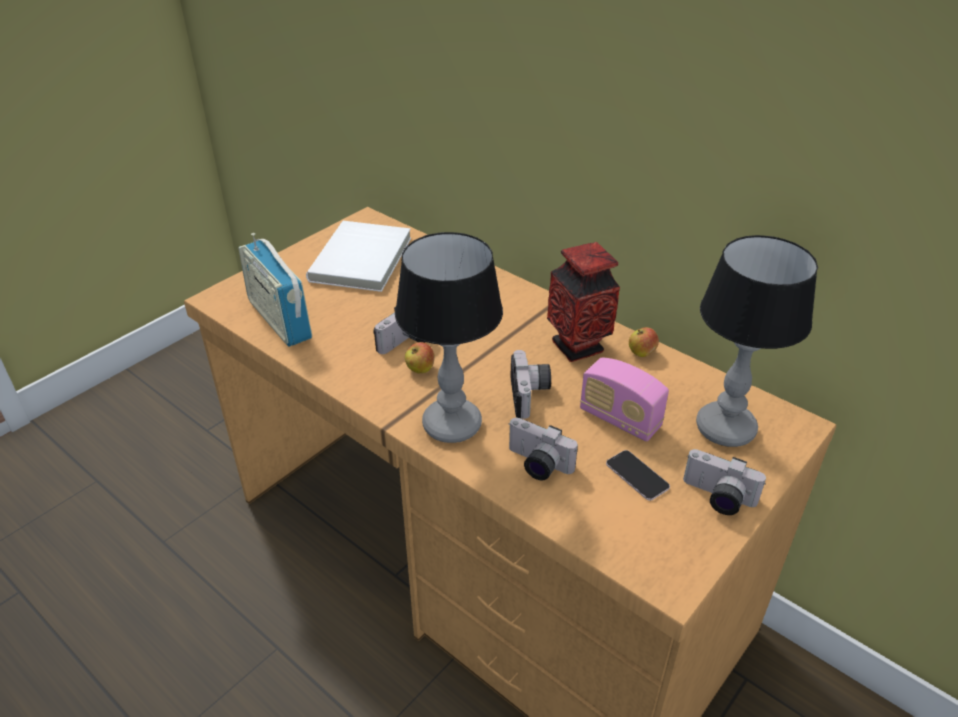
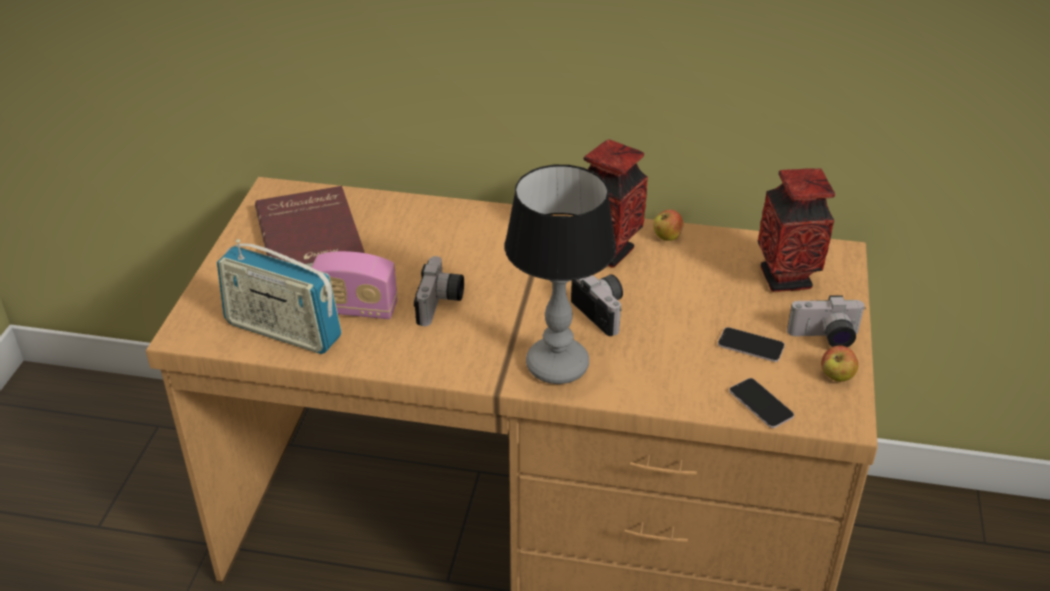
camera: 30 degrees left, 0 degrees up
(363, 259) = (312, 236): white book -> red book
(420, 369) = (479, 326): apple -> apple (836, 376)
(536, 465) = (662, 370): camera -> none
(600, 533) = (761, 404): none -> phone
(620, 419) = (697, 303): radio -> radio (356, 309)
(724, 428) = (786, 278): table lamp -> vase

